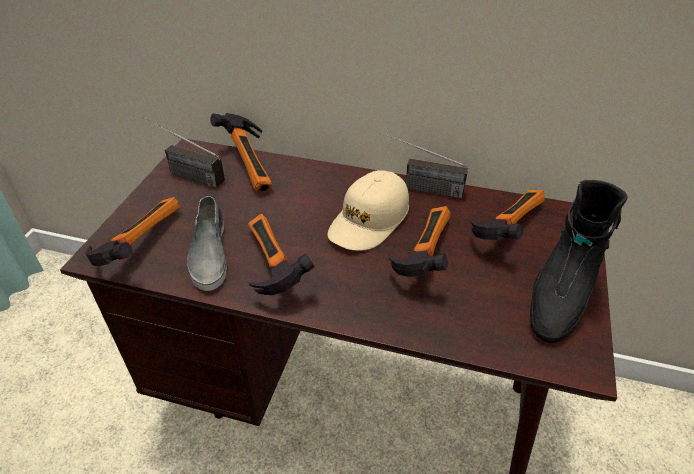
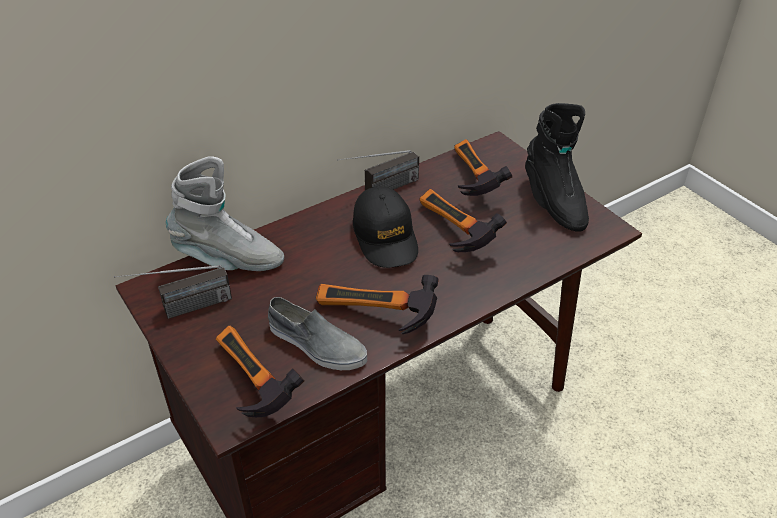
camera: 50 degrees left, 0 degrees up
(253, 164) = (228, 260): hammer -> grey boot
(369, 220) = (385, 237): beige cap -> black cap

